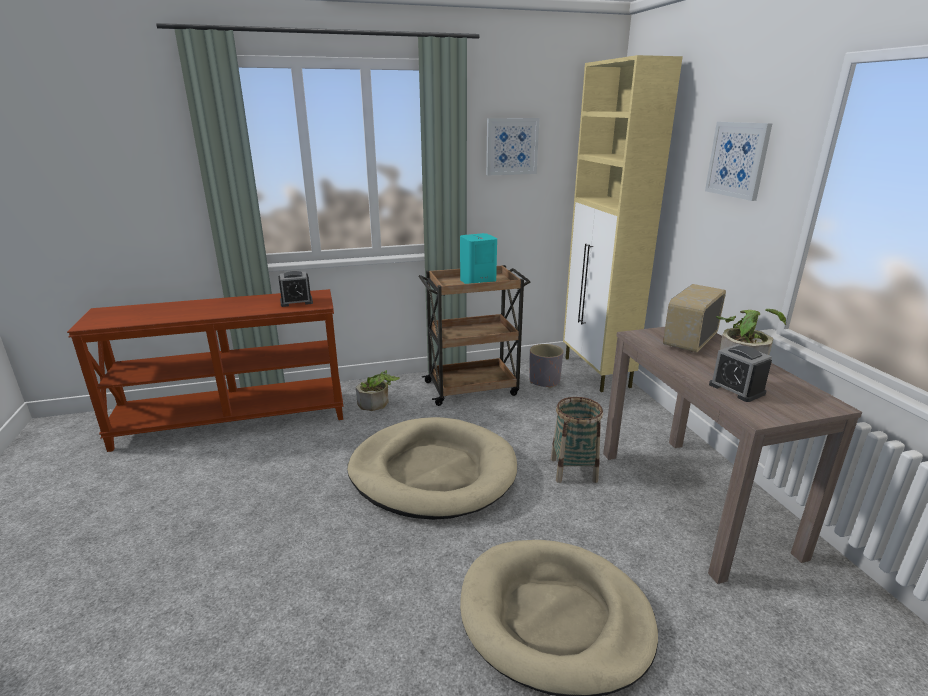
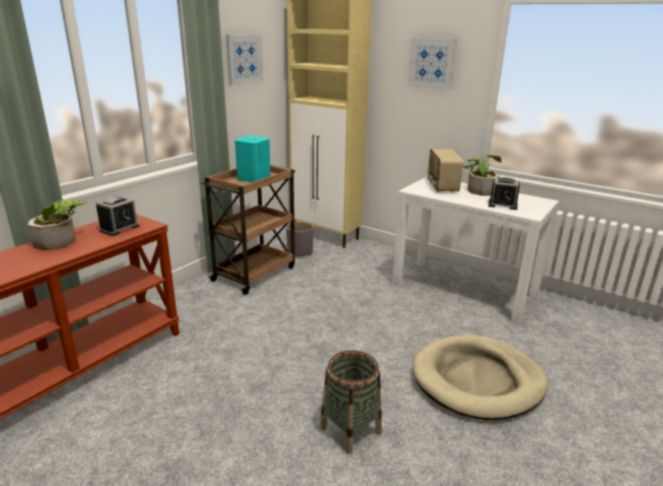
camera: 40 degrees left, 0 degrees up
(377, 403) = (192, 311): potted plant -> potted plant (61, 241)
(433, 472) = (305, 339): beige dog bed -> none
(573, 470) = (388, 300): basket -> basket (350, 430)
(694, 500) = (464, 290): brown console table -> white console table

